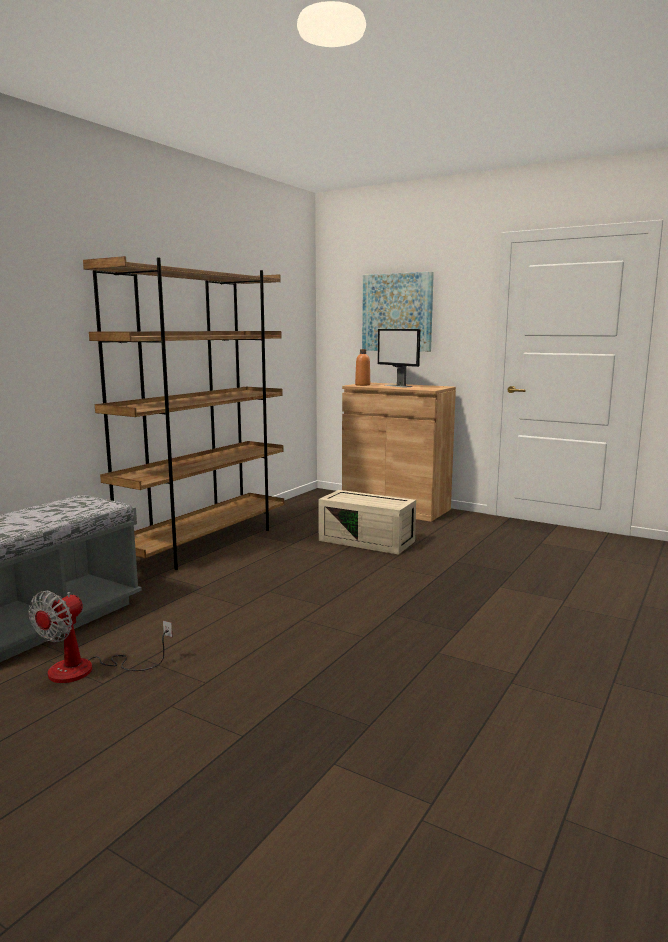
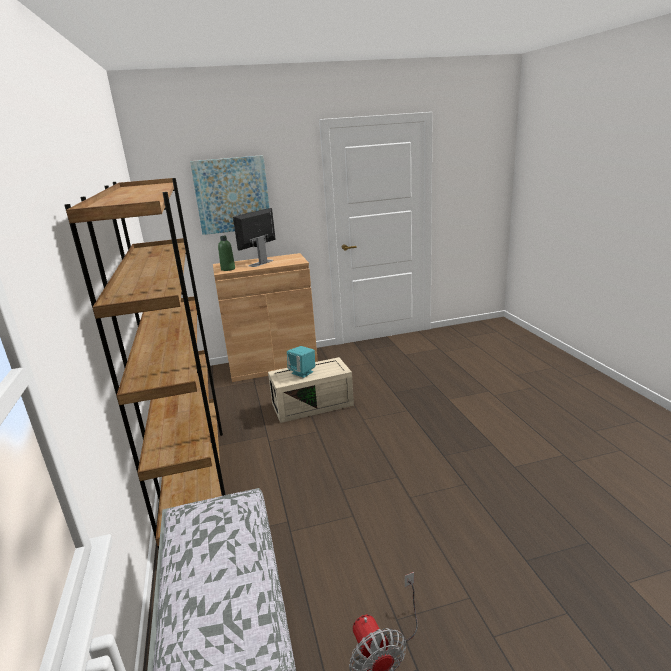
camera: 45 degrees left, 10 degrees up
(360, 498) = (302, 372): none -> turquoise speaker
(362, 385) = (228, 269): orange bottle -> green bottle
(398, 386) = (260, 263): monitor -> monitor turned 120 degrees clockwise

